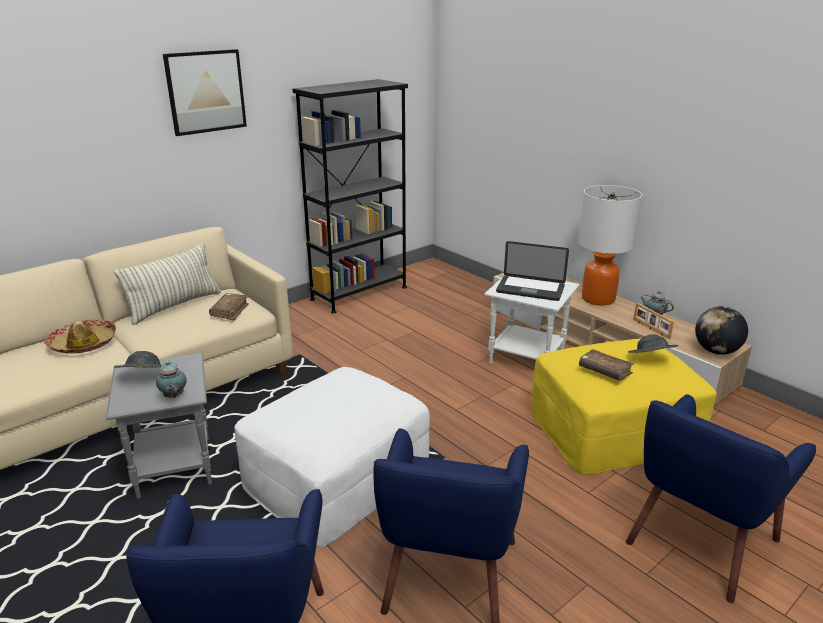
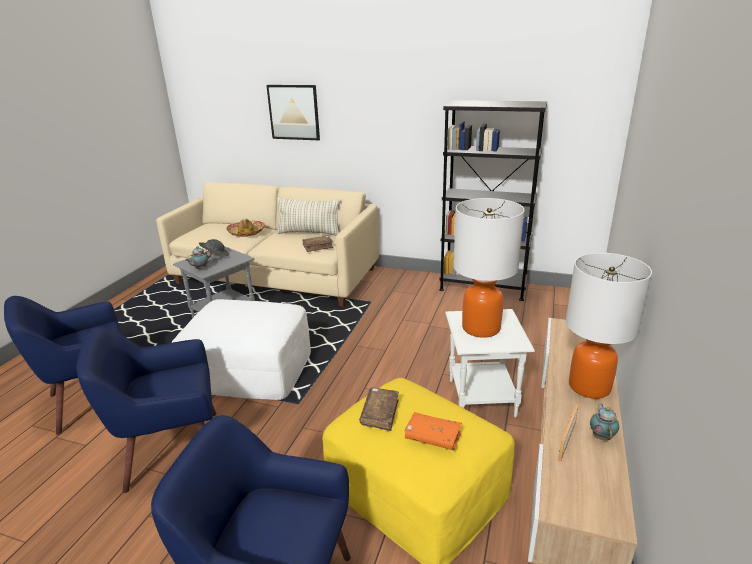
camera: 60 degrees right, 0 degrees up
(206, 92) = (382, 95): picture -> picture (294, 112)
(530, 289) = (481, 328): laptop -> table lamp
(650, 359) = (432, 437): grey hat -> orange book
(716, 351) = (575, 508): globe -> none

